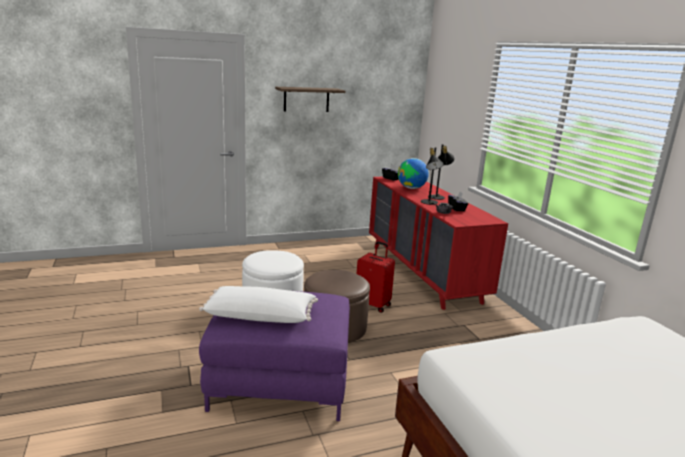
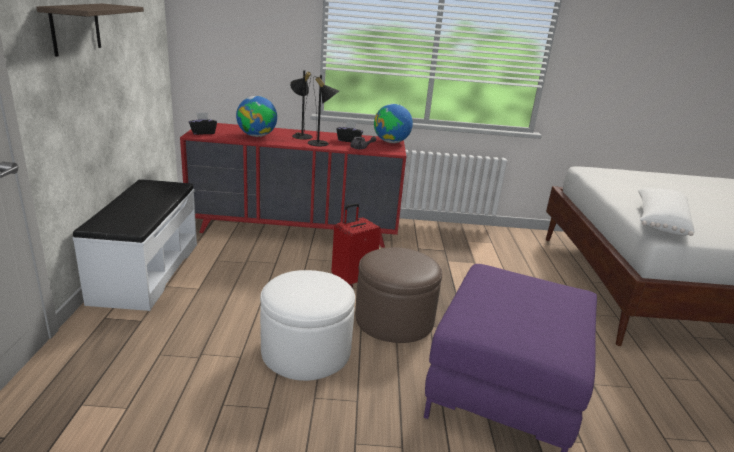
camera: 70 degrees left, 5 degrees up
(260, 315) = (541, 321): white pillow -> white pillow (659, 222)
(313, 246) = (146, 271): none -> white bench
(484, 220) = (391, 142): none -> globe

